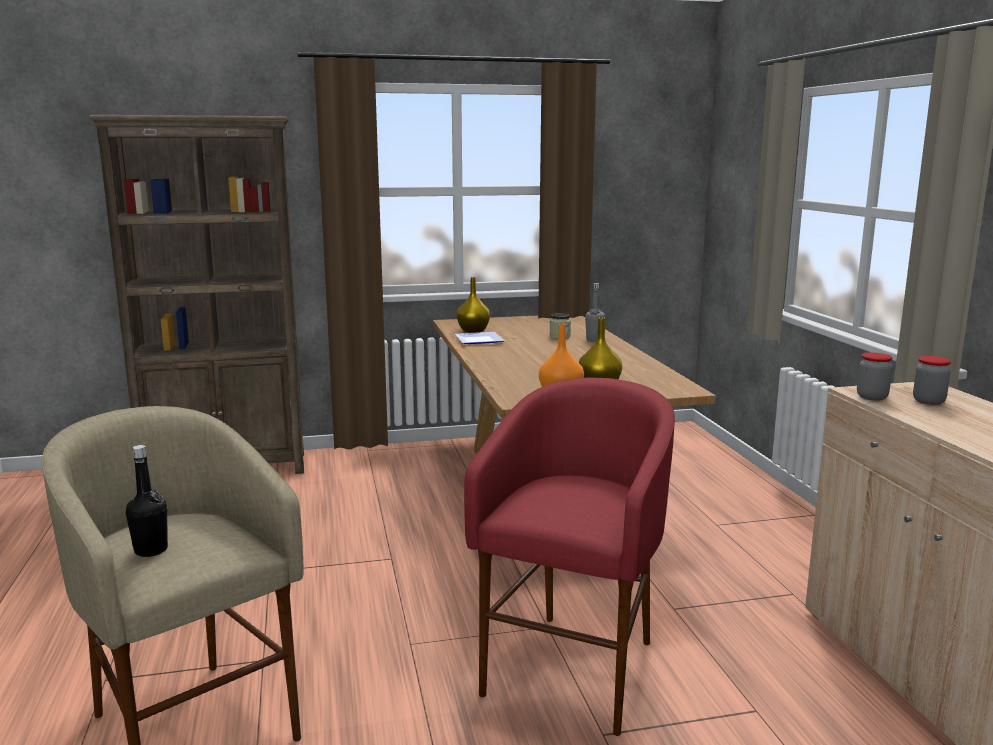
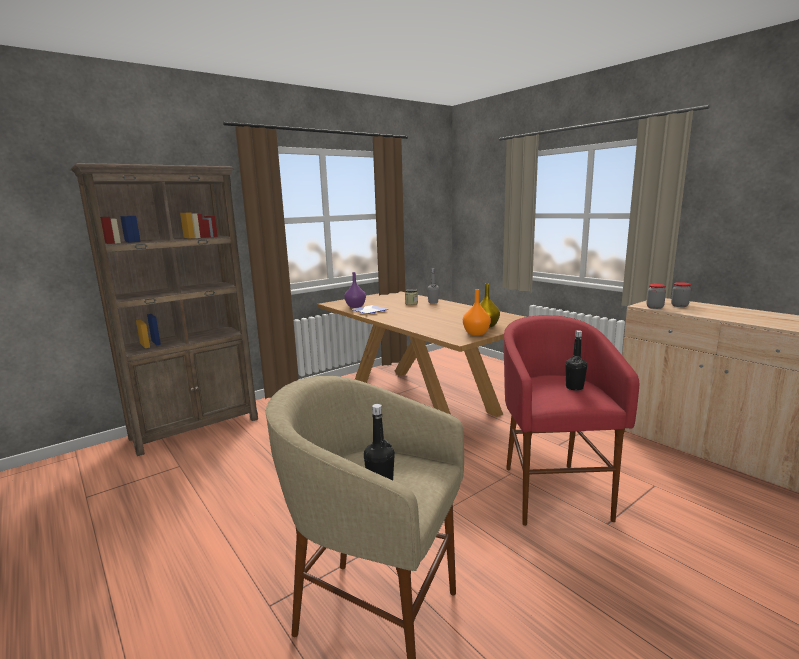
camera: 25 degrees left, 0 degrees up
(473, 331) = (356, 306): yellow vase -> purple vase
(586, 500) = (574, 387): none -> black bottle

